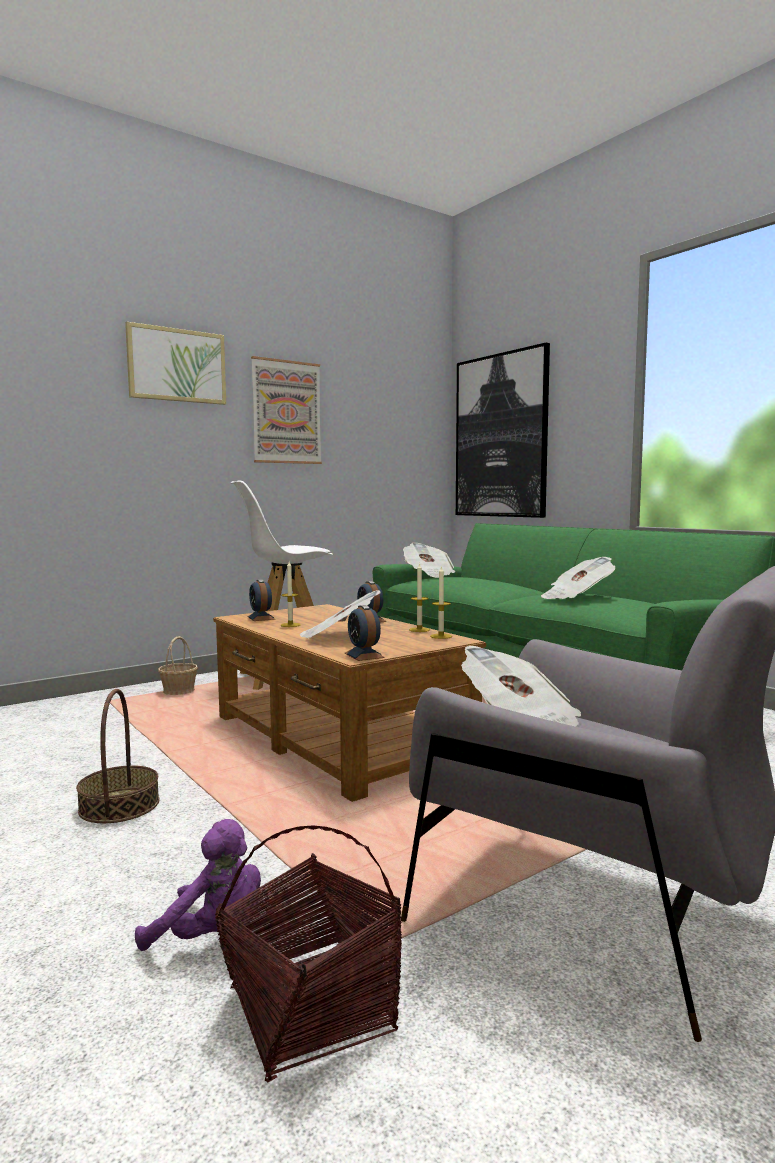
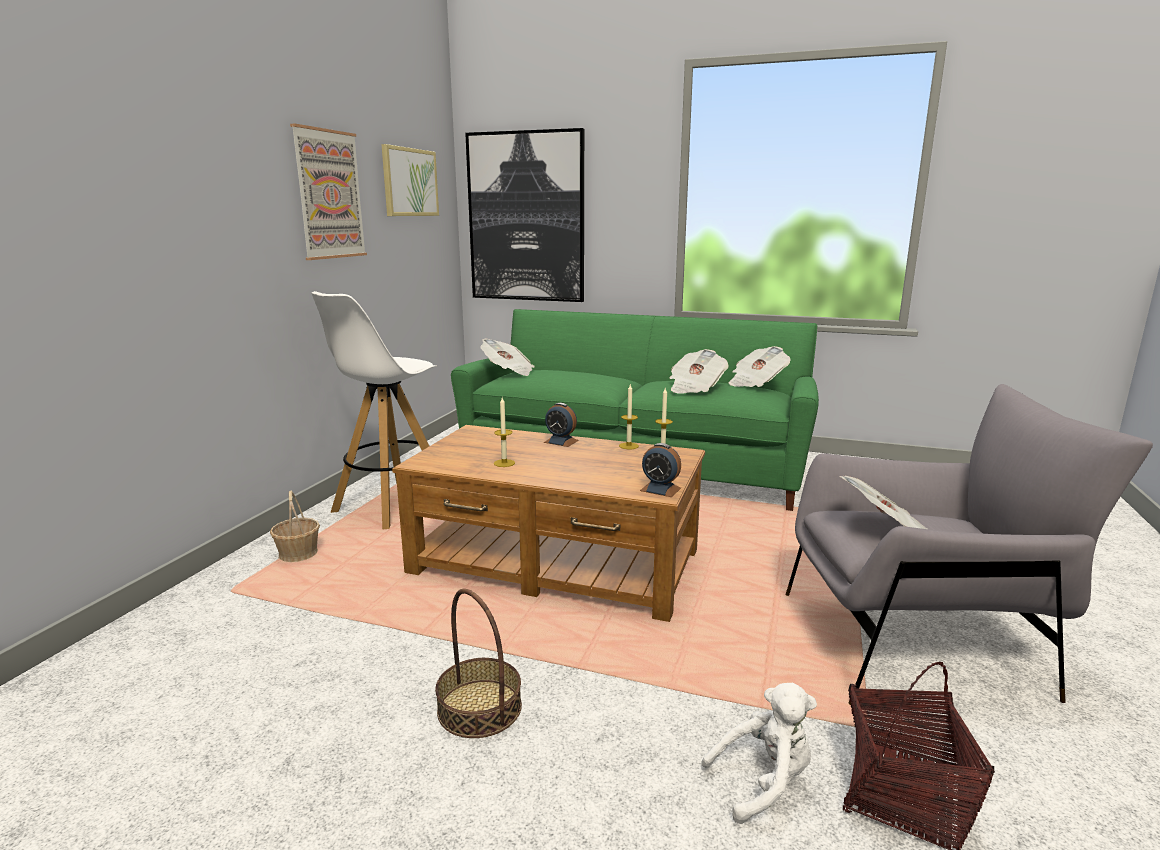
camera: 35 degrees left, 10 degrees up
(177, 365) = (216, 136): picture -> picture (410, 182)
(212, 936) = (763, 782): purple plush toy -> white plush toy
(261, 618) = (450, 459): alarm clock -> none
(338, 637) = (586, 470): newspaper -> newspaper (756, 383)

